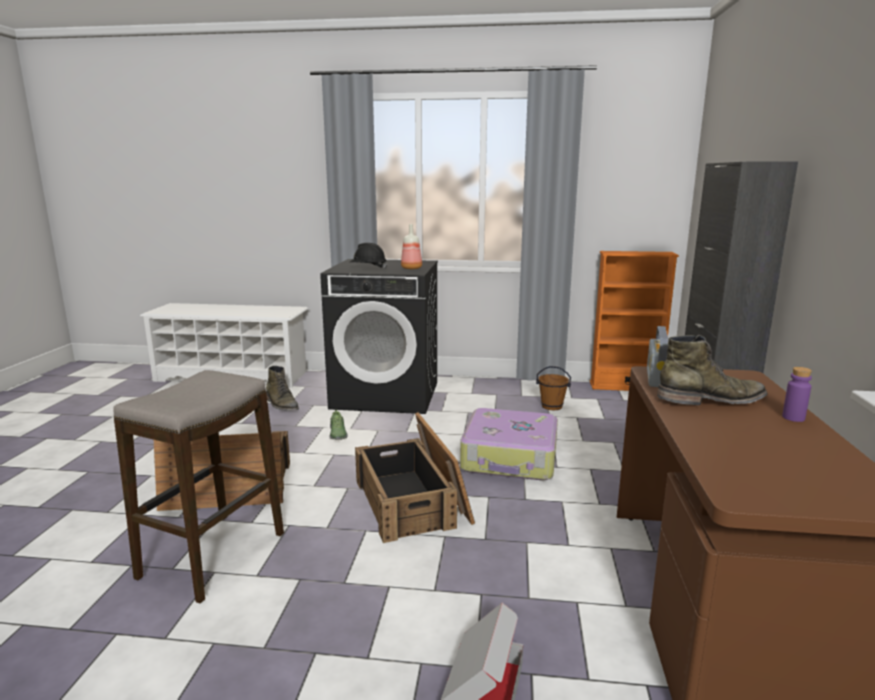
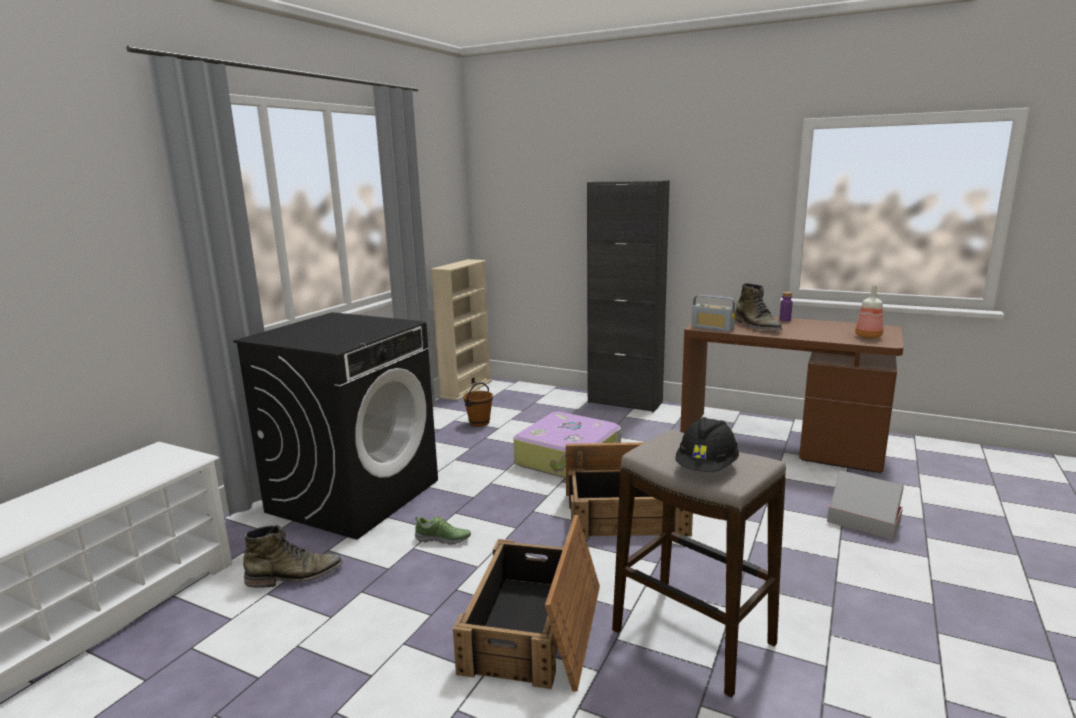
camera: 70 degrees left, 0 degrees up
(368, 269) = (344, 335): black hard hat -> black hard hat (706, 468)
(412, 268) = (374, 322): bottle -> bottle (868, 336)
(625, 386) = (466, 389): orange bookcase -> beige bookcase
(712, 400) = (756, 326): green boot -> green boot turned 150 degrees clockwise

